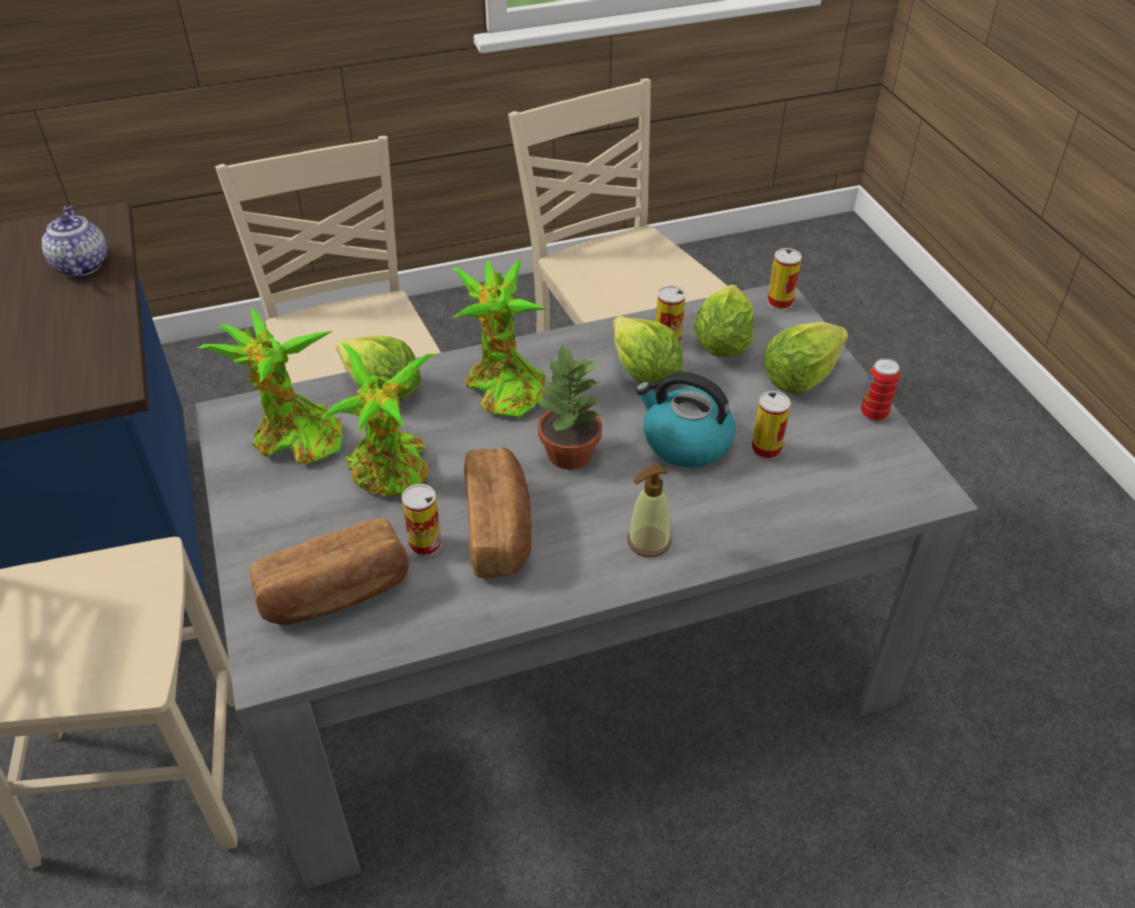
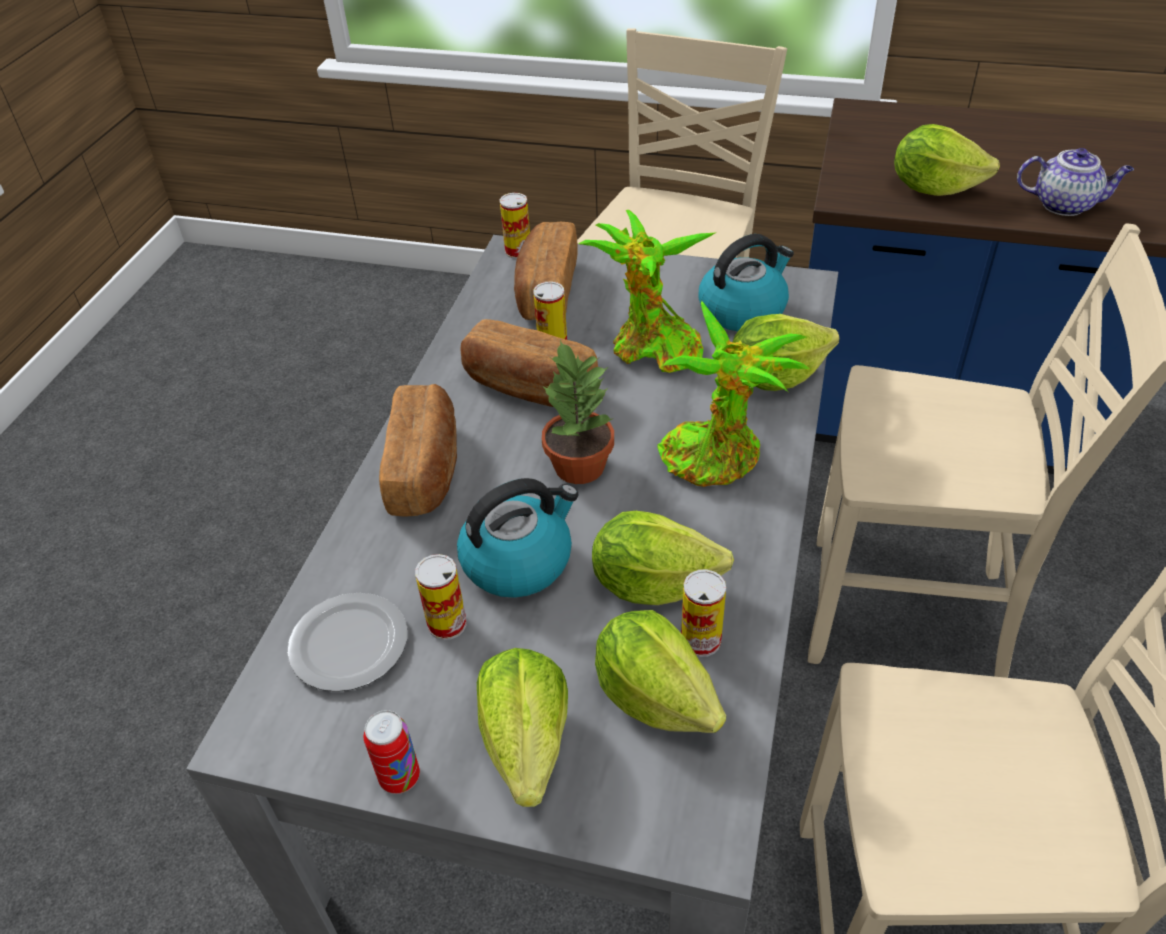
camera: 125 degrees right, 0 degrees up
(71, 337) = (933, 188): none -> lettuce
(293, 439) = (743, 310): potted plant -> kettle
(648, 541) = (426, 469): soap dispenser -> bread
(780, 302) = (699, 836): can -> can (518, 251)
(828, 488) = (348, 643): none -> plate

